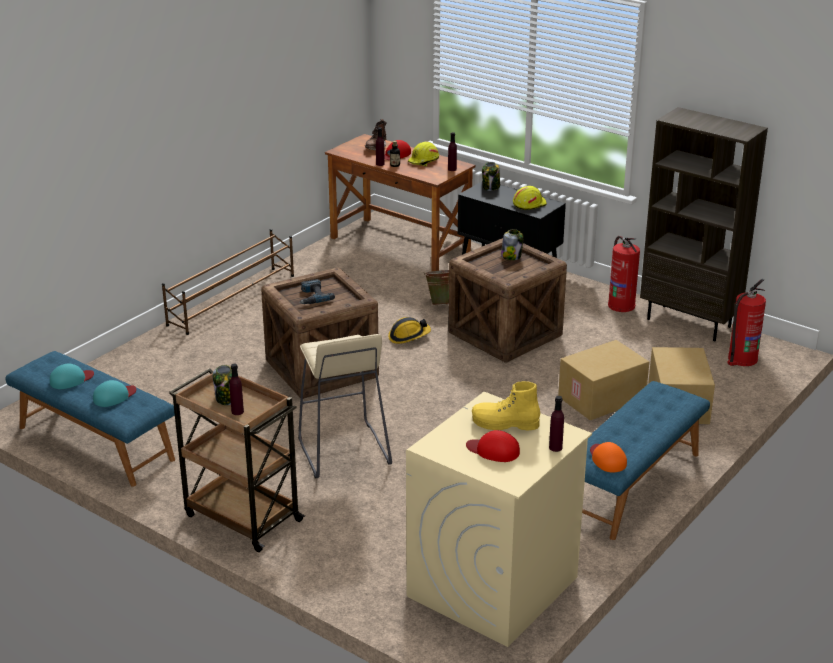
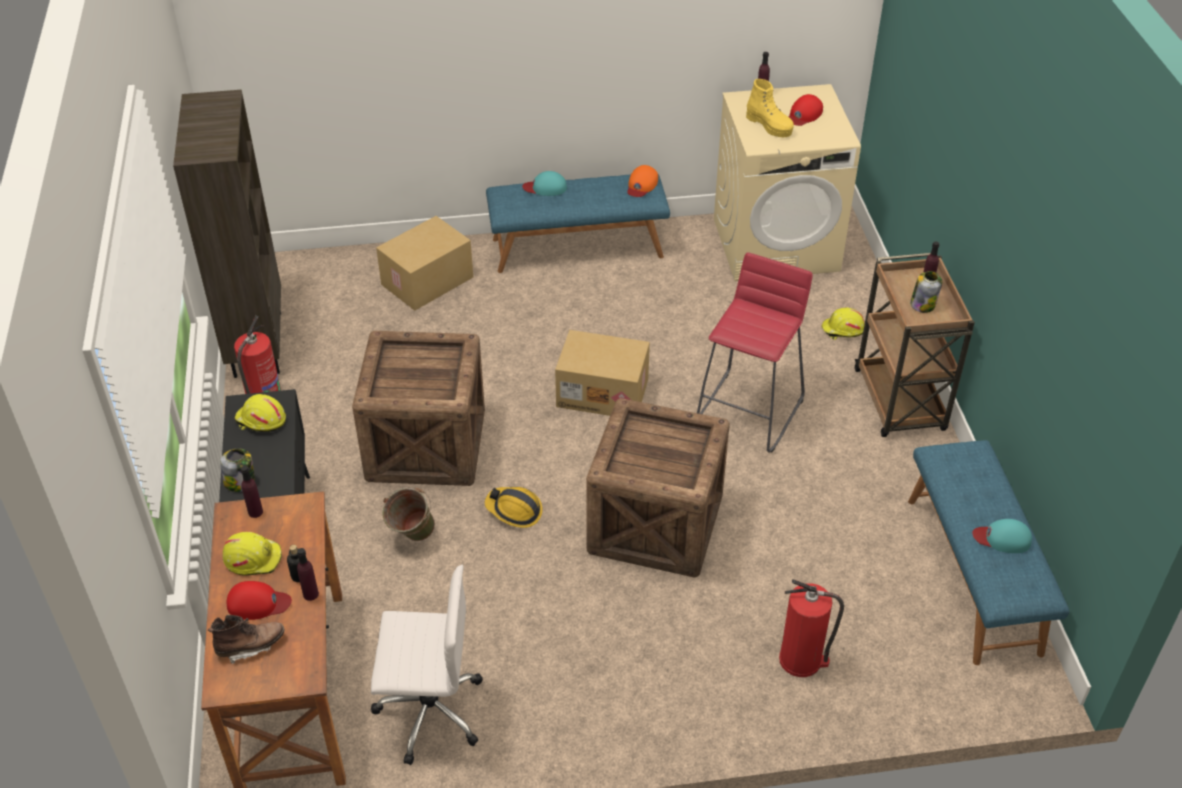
camera: 135 degrees left, 15 degrees up
(114, 396) = (972, 484): turquoise cap -> turquoise cap (545, 187)
(233, 300) = (621, 729): brown shoe rack -> none
(312, 297) = (666, 455): power drill -> none
(331, 266) = (428, 711): none -> white office chair
(343, 451) = (750, 412): beige stool -> red stool
(344, 545) = (842, 330): none -> yellow hard hat
(493, 450) = (804, 114): red cap -> red cap turned 60 degrees clockwise
(511, 256) = (395, 380): jar -> none
(602, 399) = (472, 322): cardboard box -> cardboard box (603, 392)
(741, 359) = (300, 284): fire extinguisher -> fire extinguisher (801, 660)

